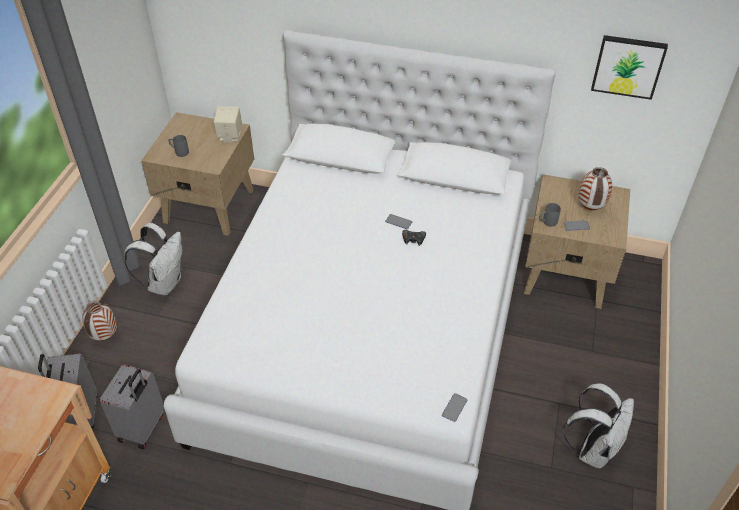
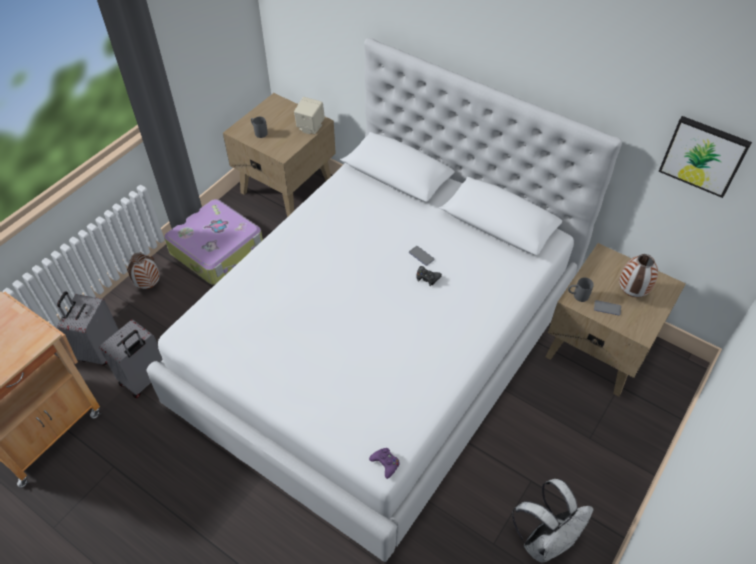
camera: 20 degrees right, 5 degrees up
(164, 283) = (218, 250): white backpack -> suitcase
(454, 408) = (385, 463): phone -> purple game controller

